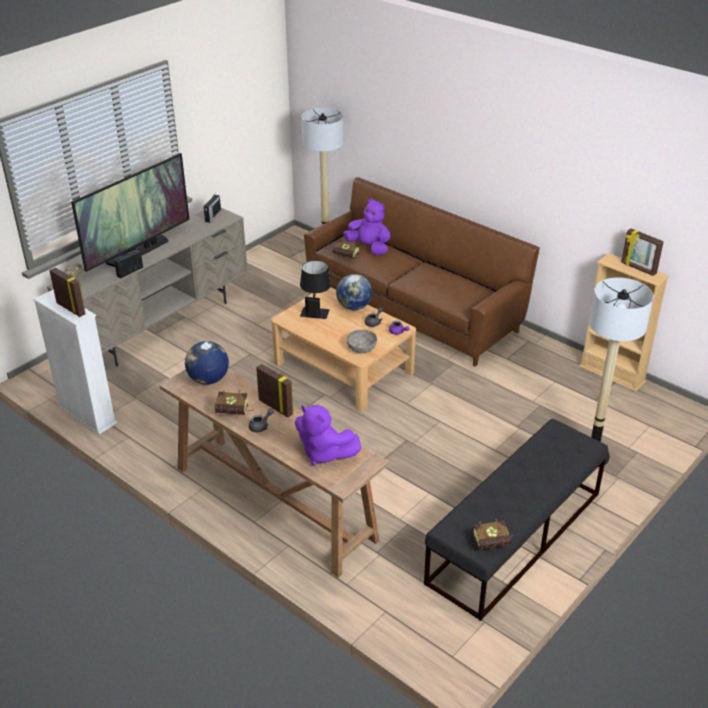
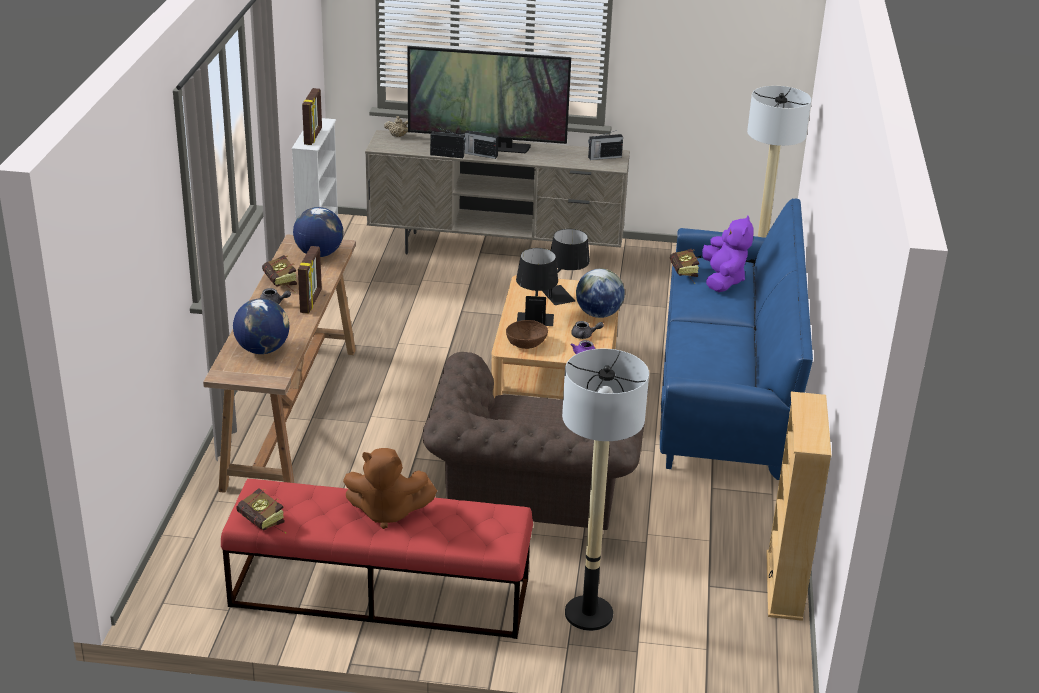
camera: 55 degrees right, 5 degrees down
(147, 258) = (480, 154): none -> radio
(324, 453) = (263, 349): purple plush toy -> globe
(330, 331) = (535, 315): none -> black table lamp
(361, 348) = (526, 343): grey bowl -> brown bowl
(413, 309) = (725, 388): brown sofa -> blue sofa
(464, 430) = (533, 498): none -> brown armchair
(514, 537) = (379, 593): black bench -> red bench
(519, 479) = (387, 512): none -> brown plush toy
(638, 268) = (814, 426): picture frame -> none

